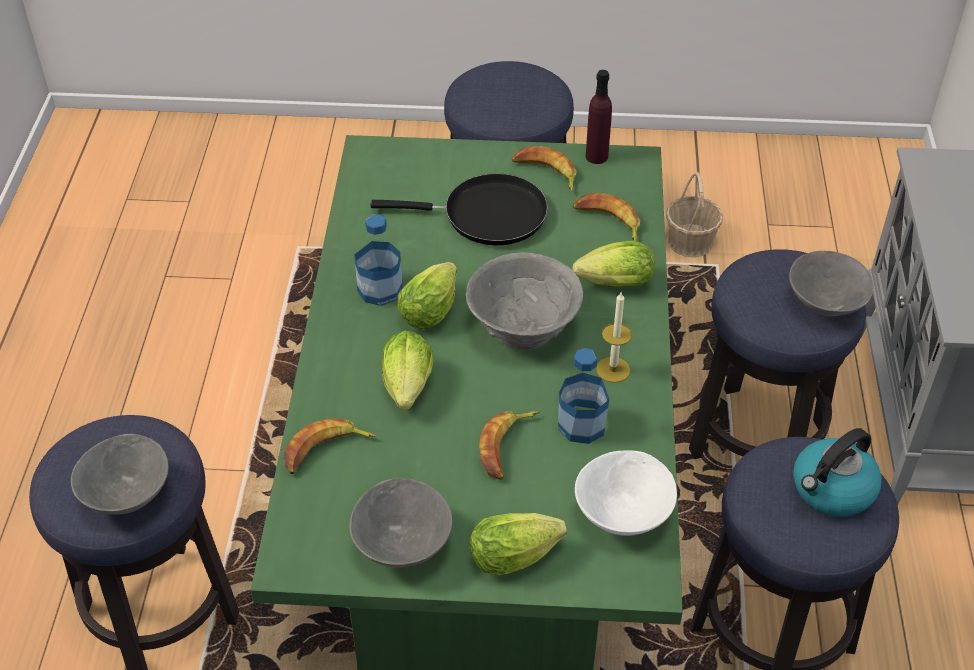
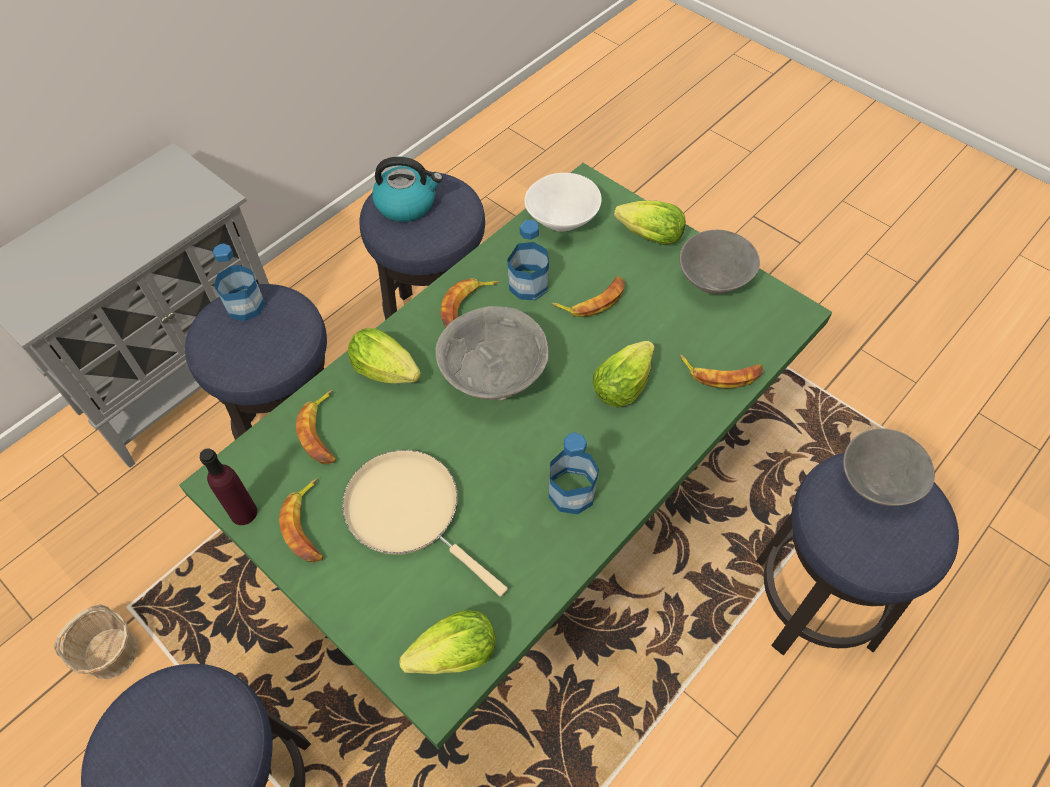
camera: 140 degrees left, 10 degrees up
(432, 309) = (546, 443): lettuce -> lettuce (449, 656)
(487, 215) = (409, 512): black frying pan -> beige frying pan
(613, 369) = (467, 307): candle -> banana
(825, 305) = (245, 305): grey bowl -> bottle

